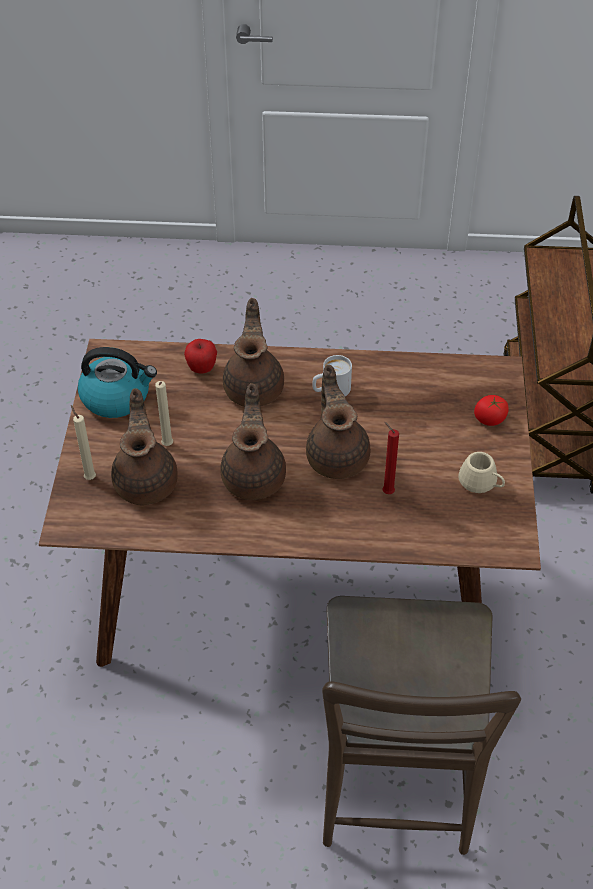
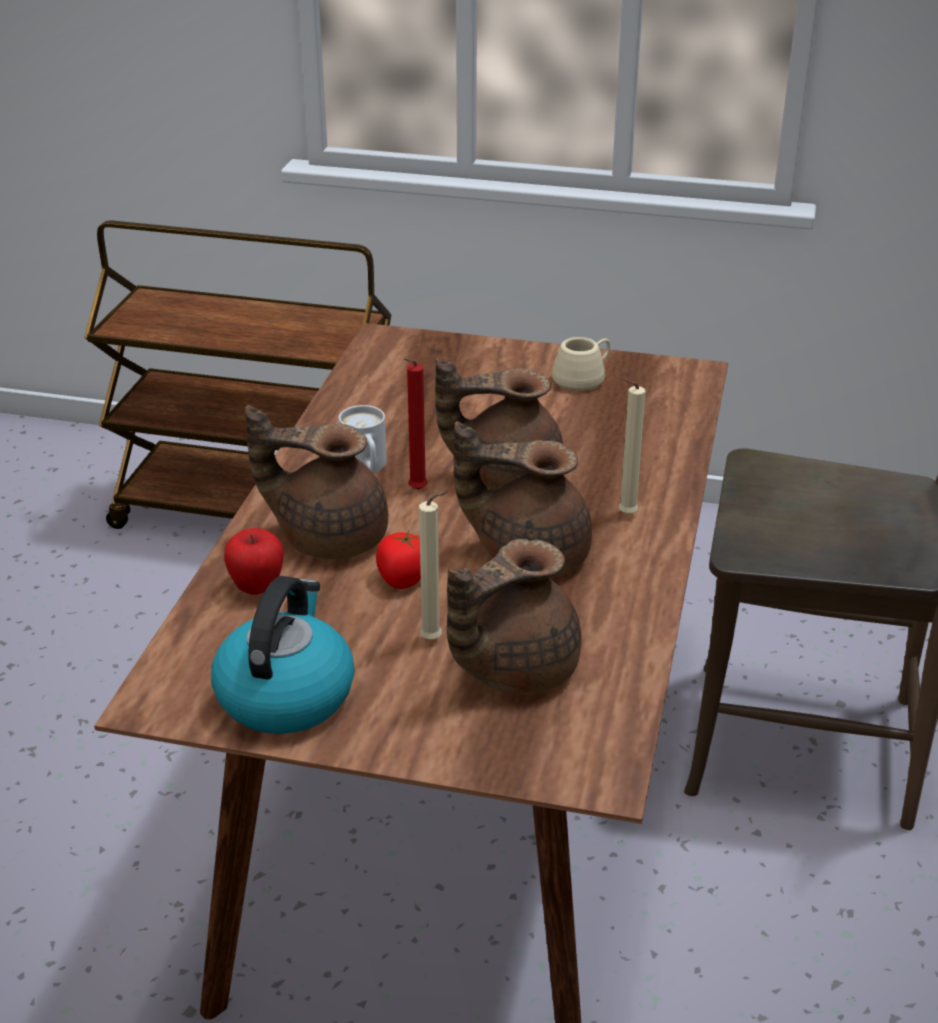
camera: 80 degrees left, 15 degrees down
(89, 477) = (484, 741): beige candle -> beige candle (624, 515)
(147, 481) = (512, 669): brown teapot -> brown teapot turned 45 degrees counterclockwise
(386, 491) = (584, 446): red candle -> red candle (415, 491)
(489, 419) = (472, 358): tomato -> tomato (402, 579)

